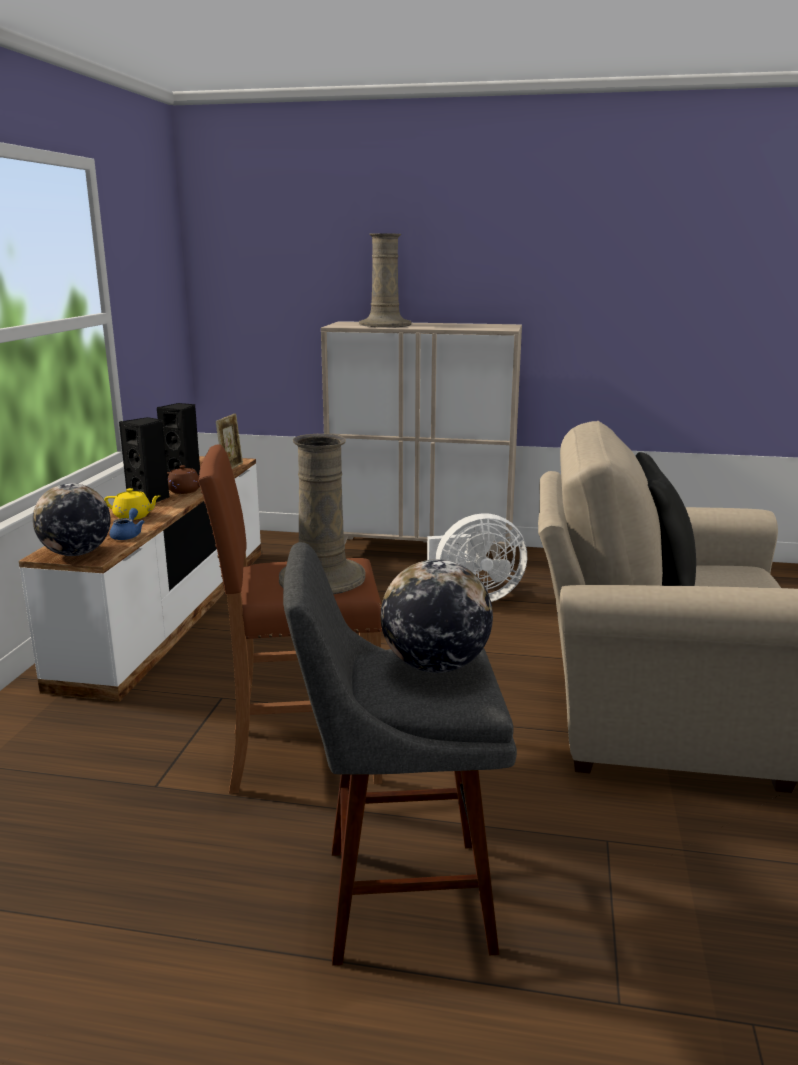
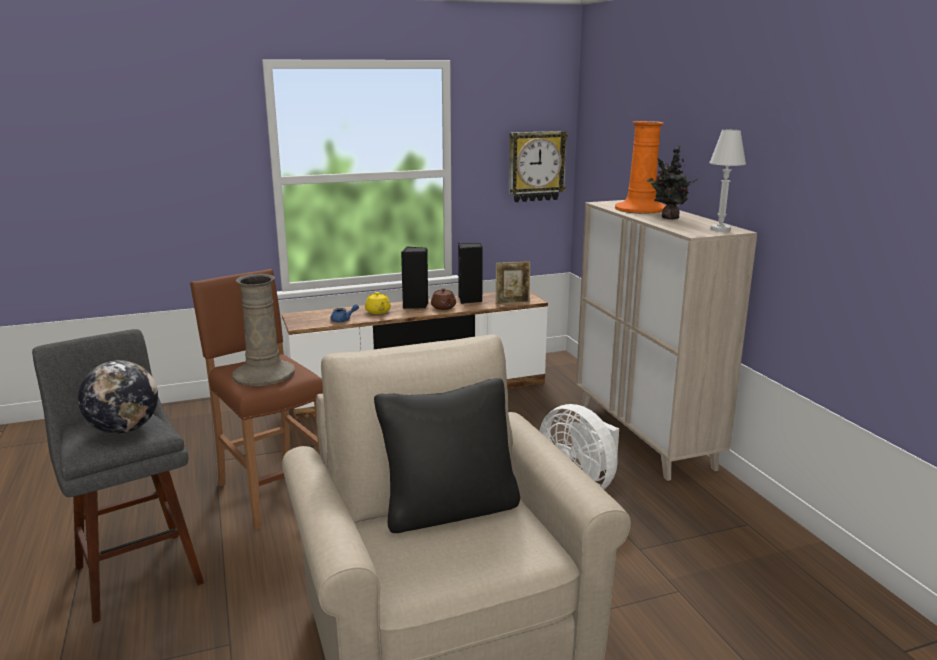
camera: 60 degrees right, 0 degrees up
(76, 553) = (302, 320): globe -> none
(165, 305) = (536, 166): none -> wall clock
(384, 325) = (640, 209): beige vase -> orange vase
(436, 326) = (669, 218): none -> potted plant
(500, 326) = (720, 229): none -> white table lamp

